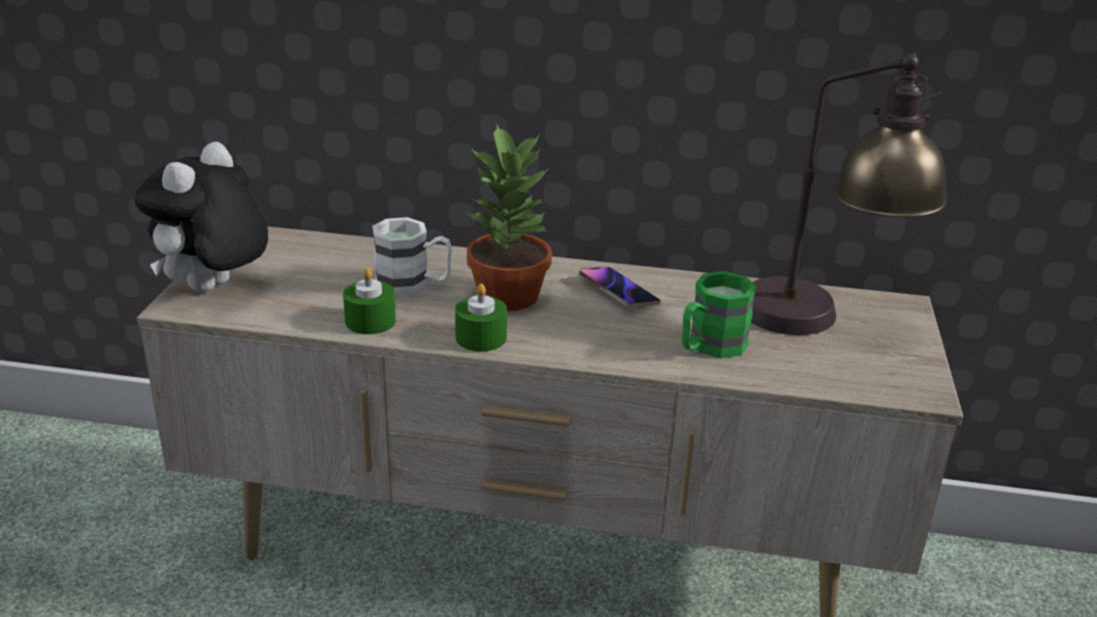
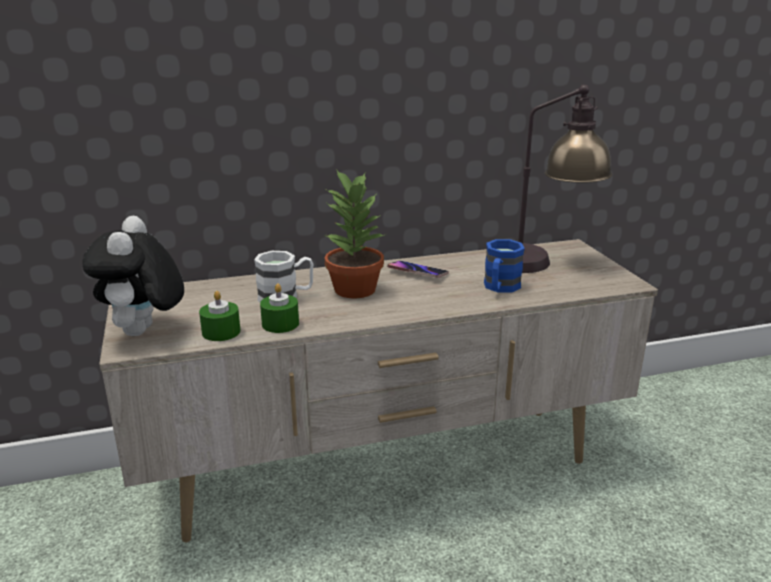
camera: 25 degrees left, 5 degrees down
(481, 338) = (363, 315): green candle -> green candle (221, 332)
(709, 347) = (500, 288): green mug -> blue mug

